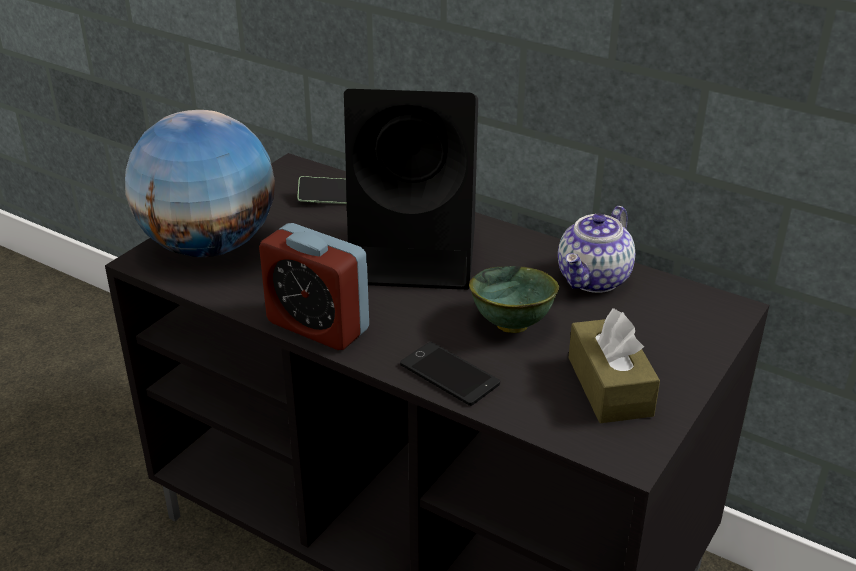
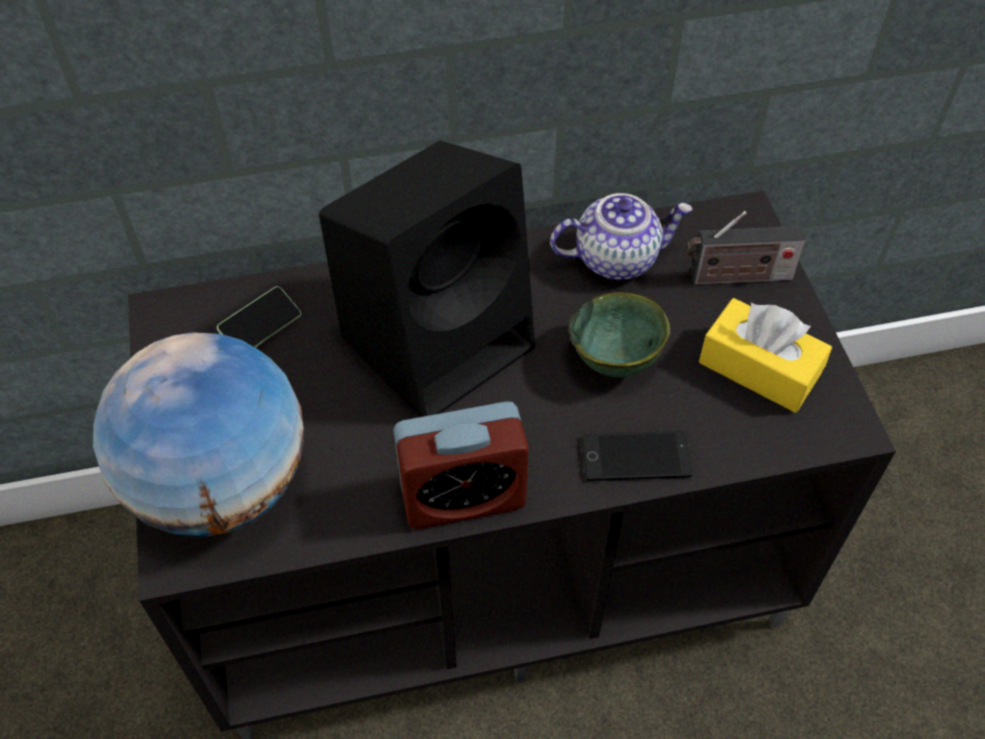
camera: 45 degrees left, 20 degrees up
(594, 279) = (616, 258): teapot -> teapot turned 90 degrees counterclockwise
(609, 386) = (759, 368): brown tissue box -> yellow tissue box
(670, 334) = (736, 277): none -> radio

